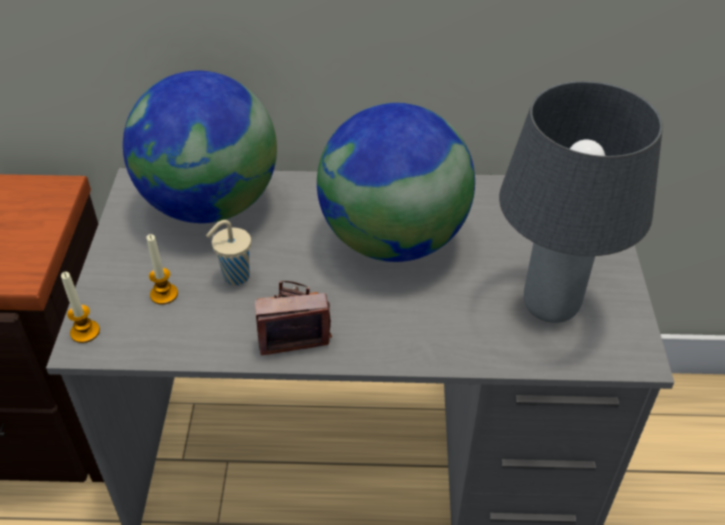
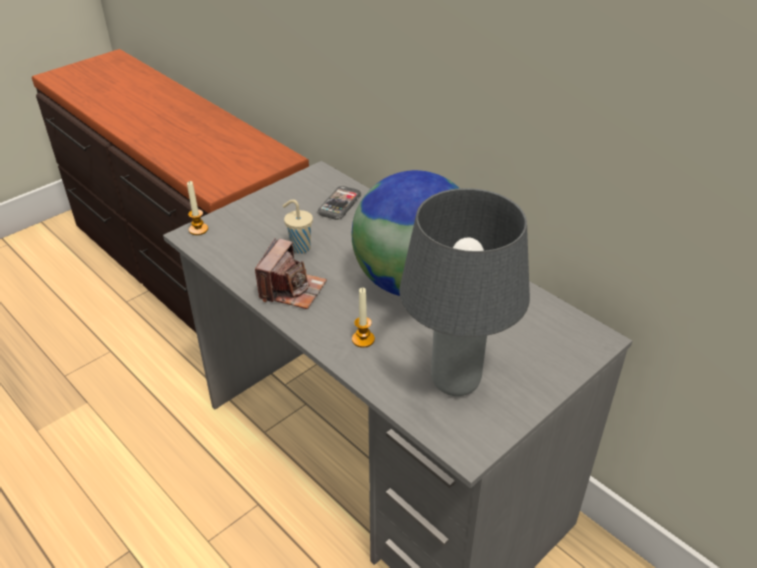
camera: 45 degrees right, 5 degrees down
(164, 294) = (255, 235): candle -> candle (363, 339)
(210, 204) = (339, 204): globe -> phone
(291, 325) = (292, 289): camera -> camera turned 75 degrees clockwise

